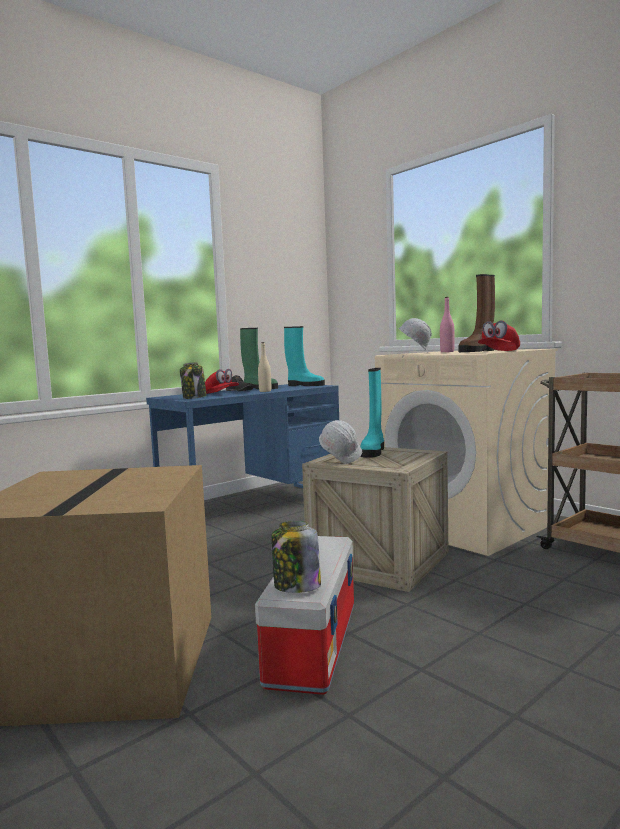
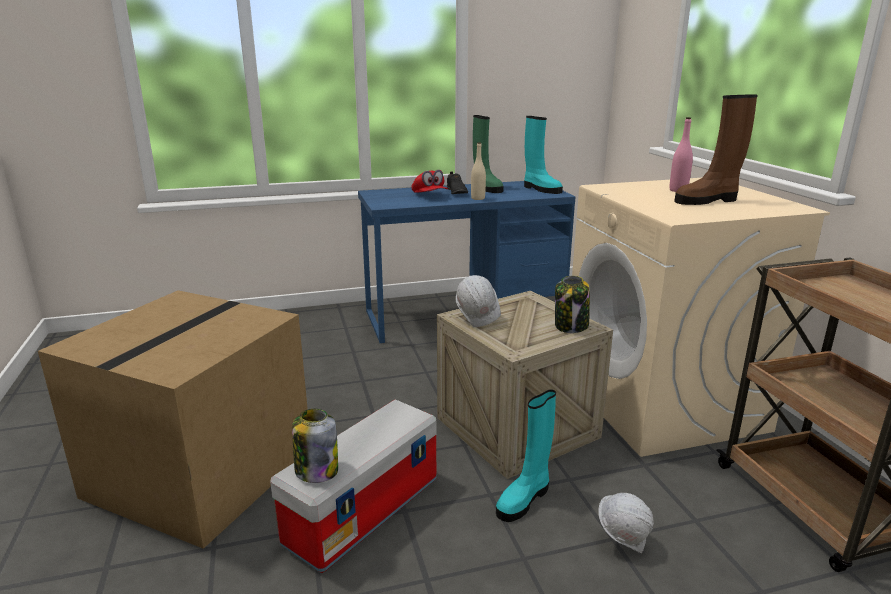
camera: 25 degrees right, 15 degrees up
(194, 397) = (392, 201): jar -> jar (571, 326)
(373, 451) = (532, 310): turquoise boot -> turquoise boot (524, 499)
(414, 353) = (625, 191): white hard hat -> white hard hat (622, 541)
(499, 351) = (715, 214): red cap -> none

